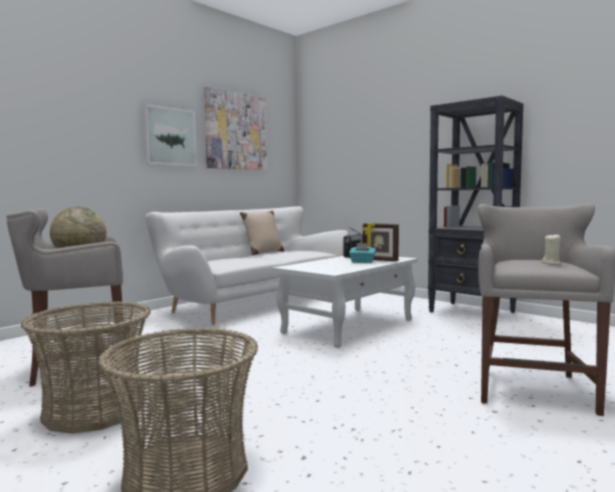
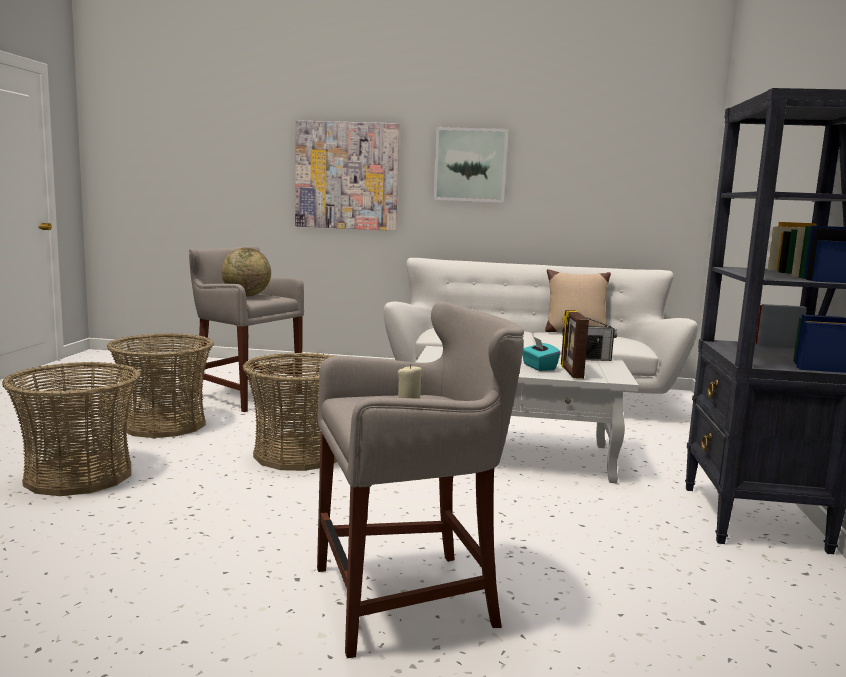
camera: 55 degrees right, 5 degrees up
(235, 131) = (581, 151): picture -> picture (347, 176)
(266, 373) = (298, 454): none -> basket

